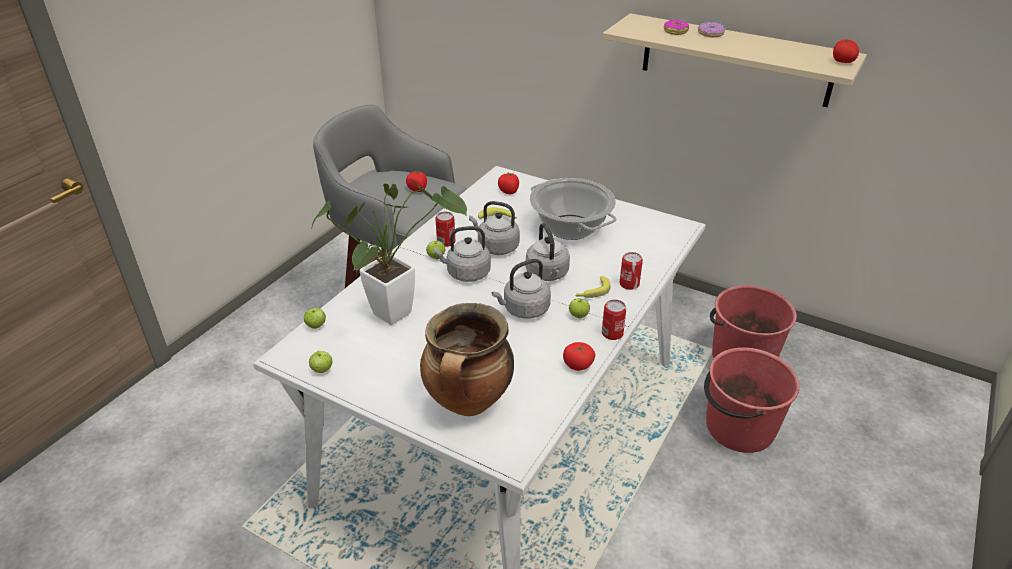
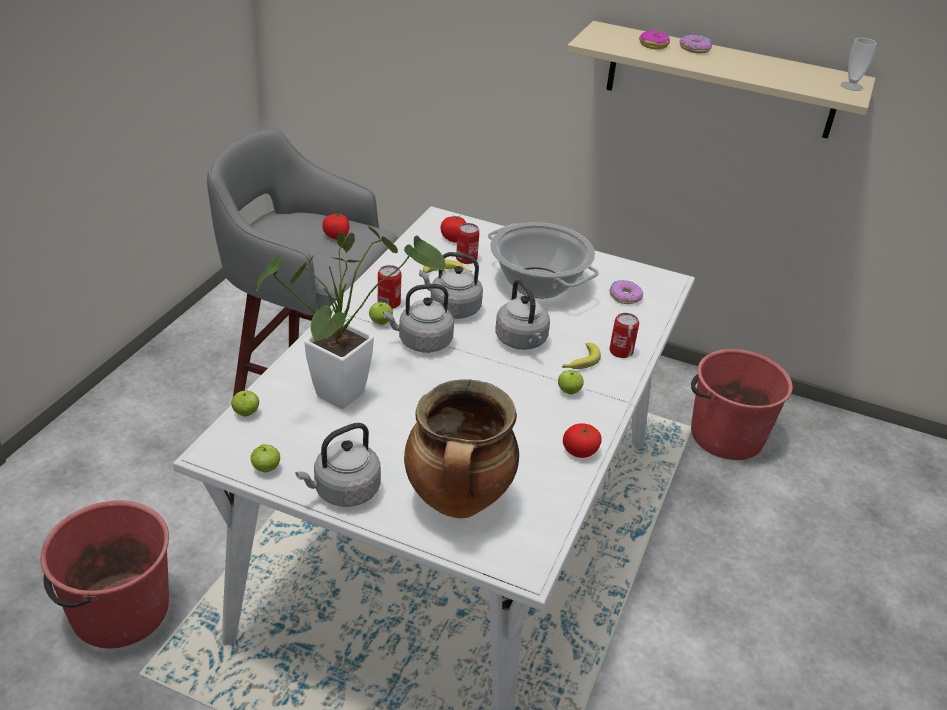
camera: 10 degrees left, 0 degrees up
(524, 310) = (502, 386): grey kettle -> grey kettle (343, 491)
(612, 333) = (612, 411): can -> can (466, 259)
(641, 239) = (625, 296): none -> donut
(738, 427) = (733, 519): red bucket -> red bucket (118, 611)
(842, 61) = (851, 86): tomato -> cup

